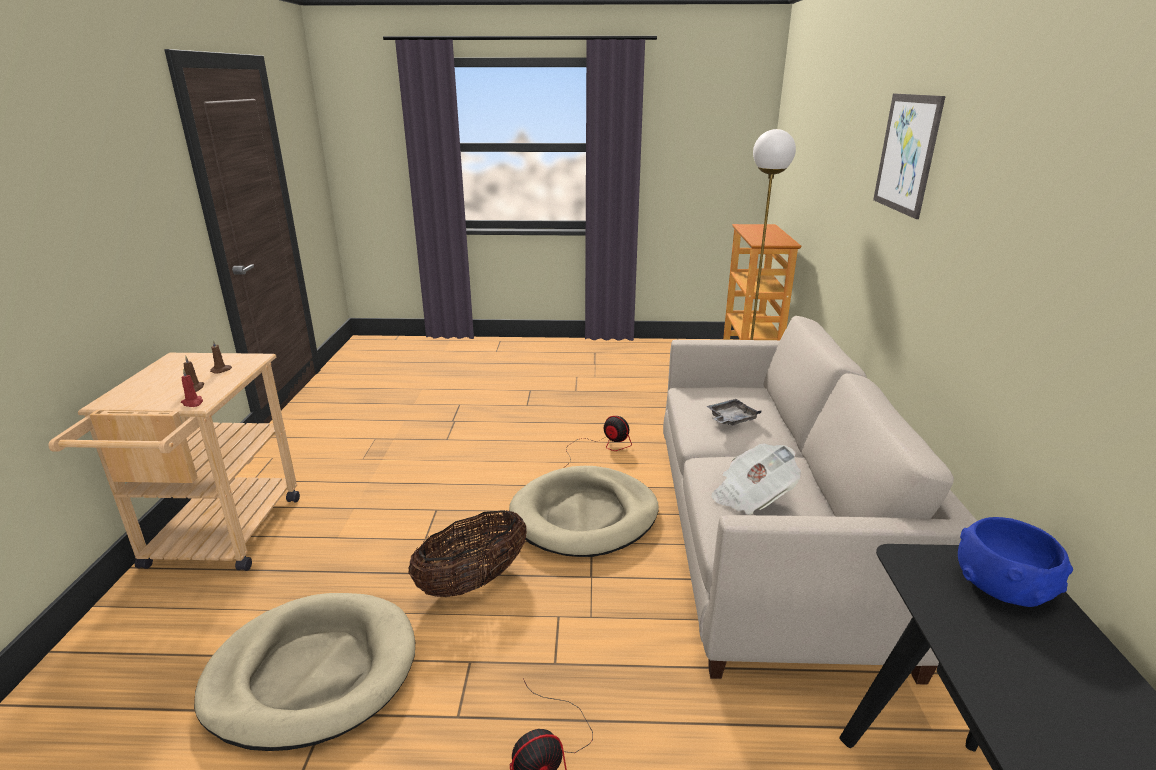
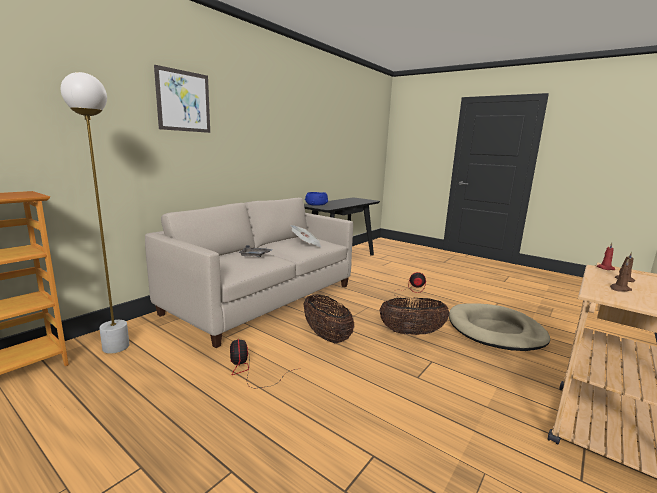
camera: 145 degrees left, 10 degrees down
(584, 516) = (326, 336): beige dog bed -> basket

